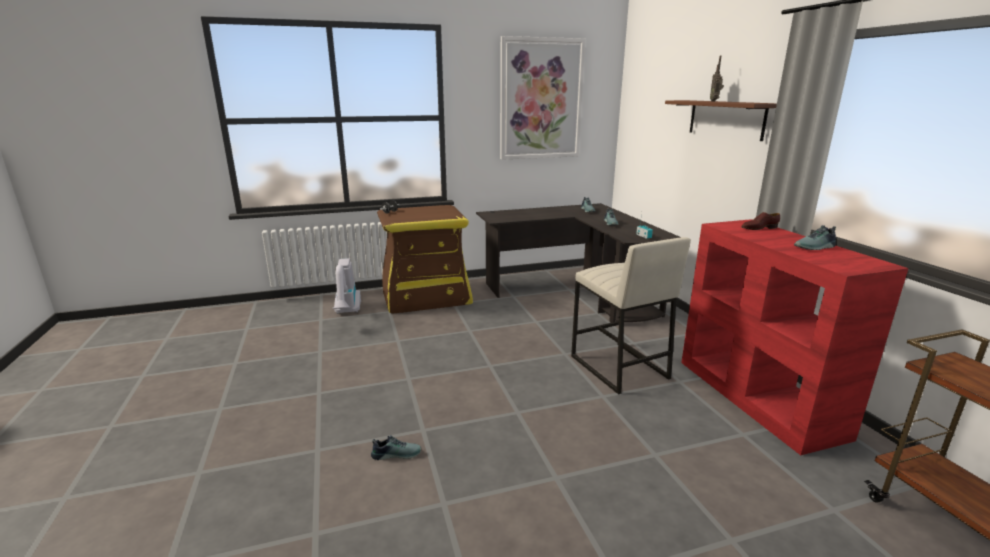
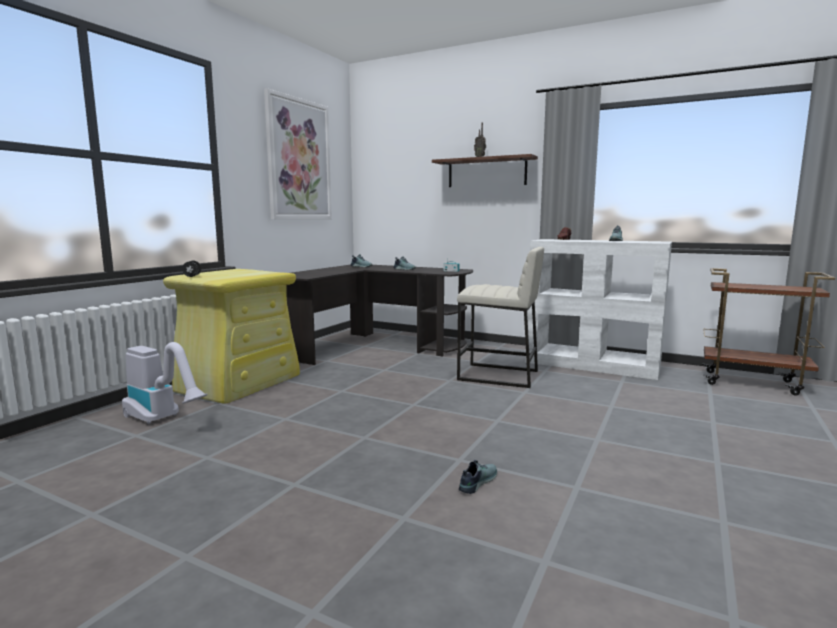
camera: 45 degrees left, 10 degrees down
(427, 298) = (241, 383): brown nightstand -> yellow nightstand
(758, 396) = (592, 364): red bookcase -> white bookcase

